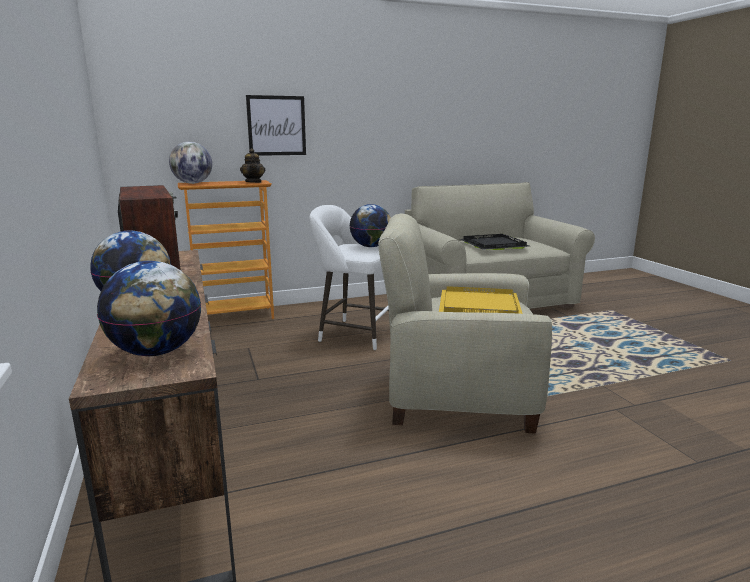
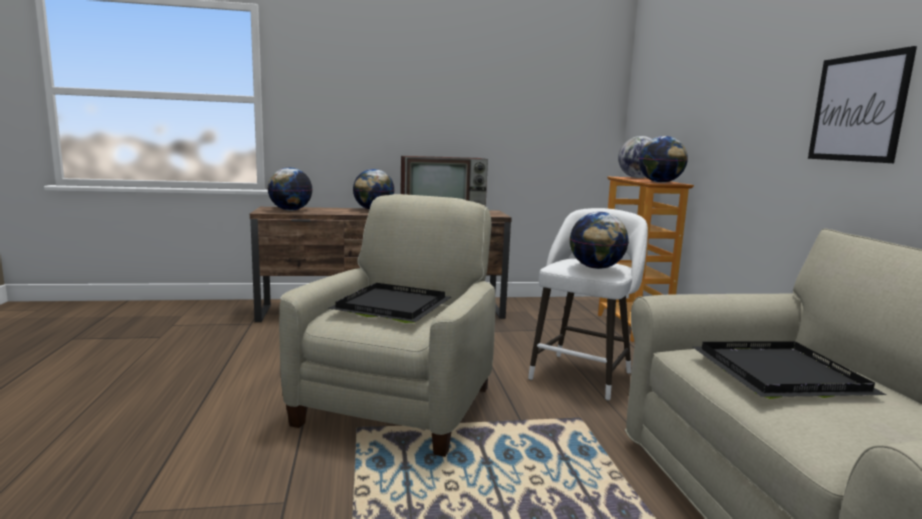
camera: 100 degrees right, 5 degrees down
(253, 182) = (660, 182): teapot -> globe
(276, 125) = (716, 118): picture -> picture (857, 108)
(481, 306) = (393, 307): yellow tray -> black tray

